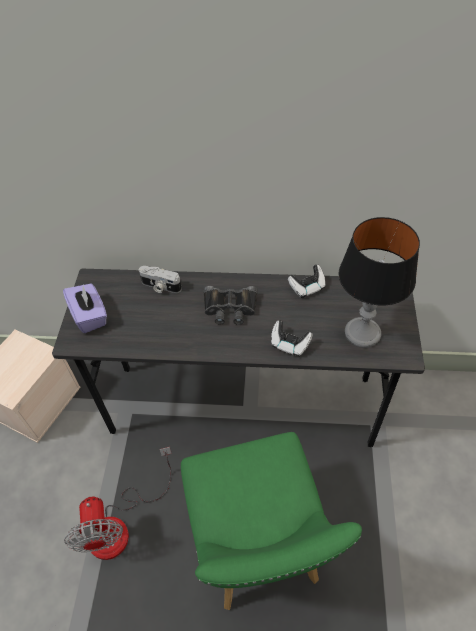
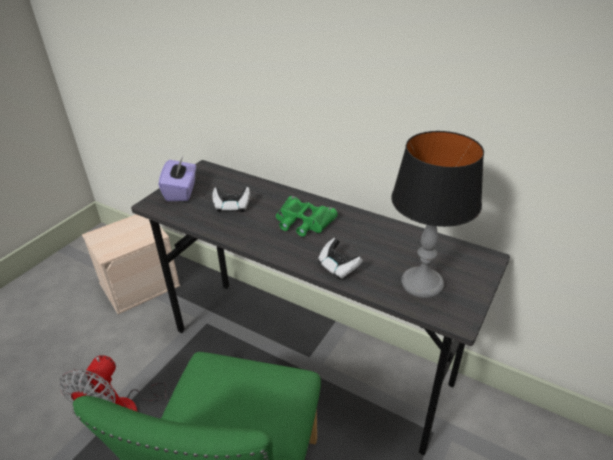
camera: 25 degrees right, 15 degrees down
(160, 286) = (254, 189): camera -> none
(230, 308) = (303, 222): black binoculars -> green binoculars
(307, 287) = (390, 229): game controller -> game controller (232, 207)

